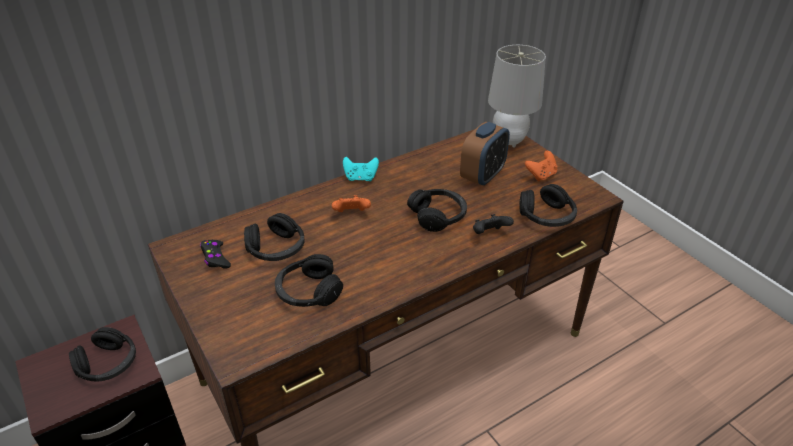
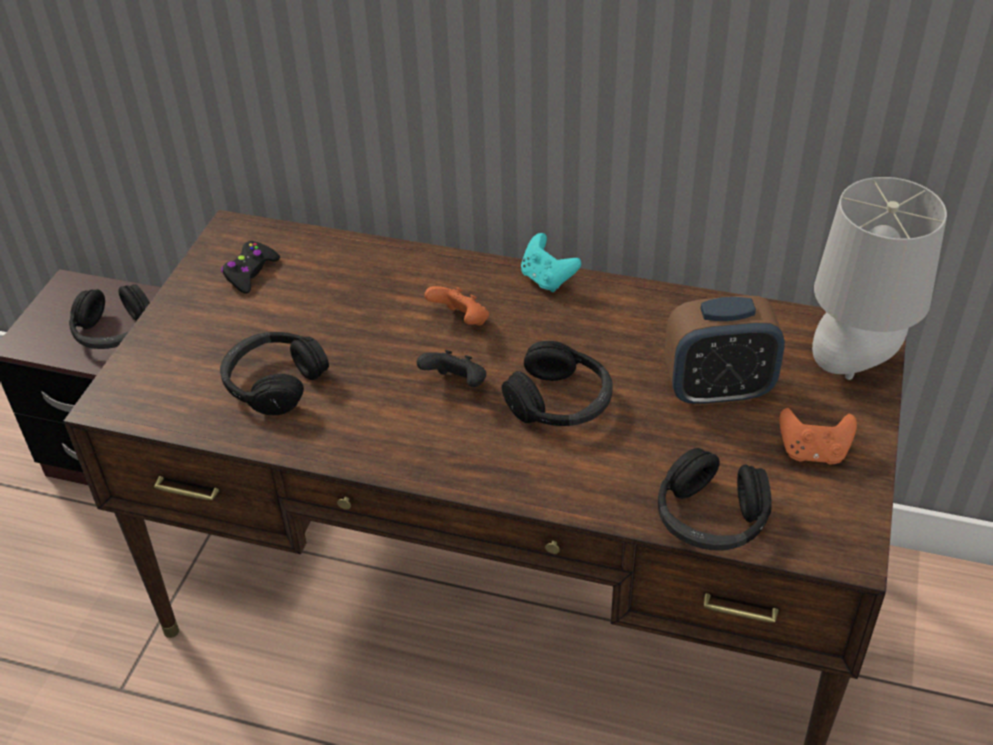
camera: 50 degrees right, 5 degrees up
(276, 249) = (319, 306): black headphones -> none
(489, 234) = (585, 478): black game controller -> black game controller (456, 384)

